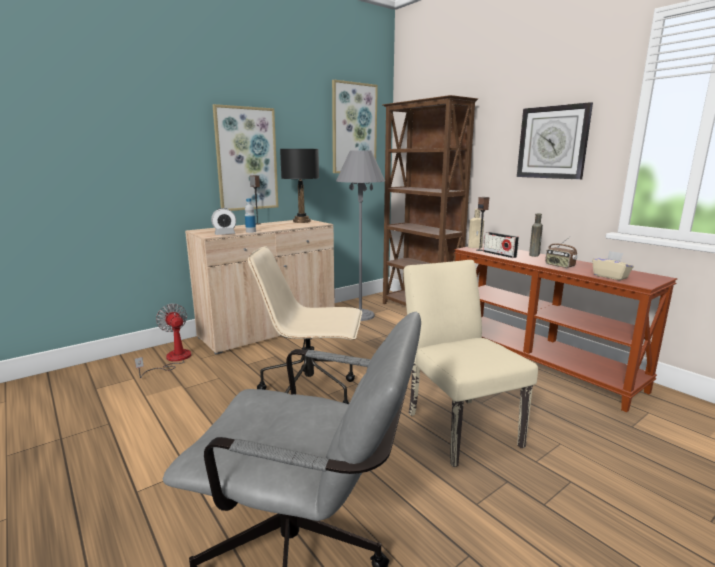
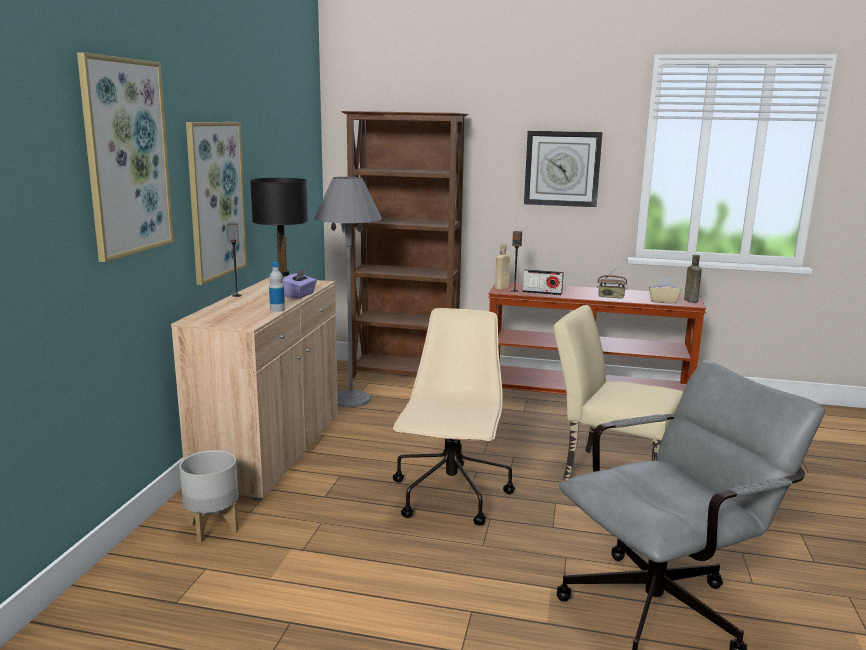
camera: 40 degrees left, 0 degrees up
(173, 360) = (213, 528): fan -> grey planter
(225, 234) = (258, 319): alarm clock -> none
(287, 227) = (300, 295): none -> purple tissue box
(311, 392) = (450, 496): beige office chair -> beige office chair turned 135 degrees clockwise
(354, 128) = (296, 141): picture -> picture (126, 158)
(534, 254) = (567, 288): brown bottle -> brown bottle (690, 300)

